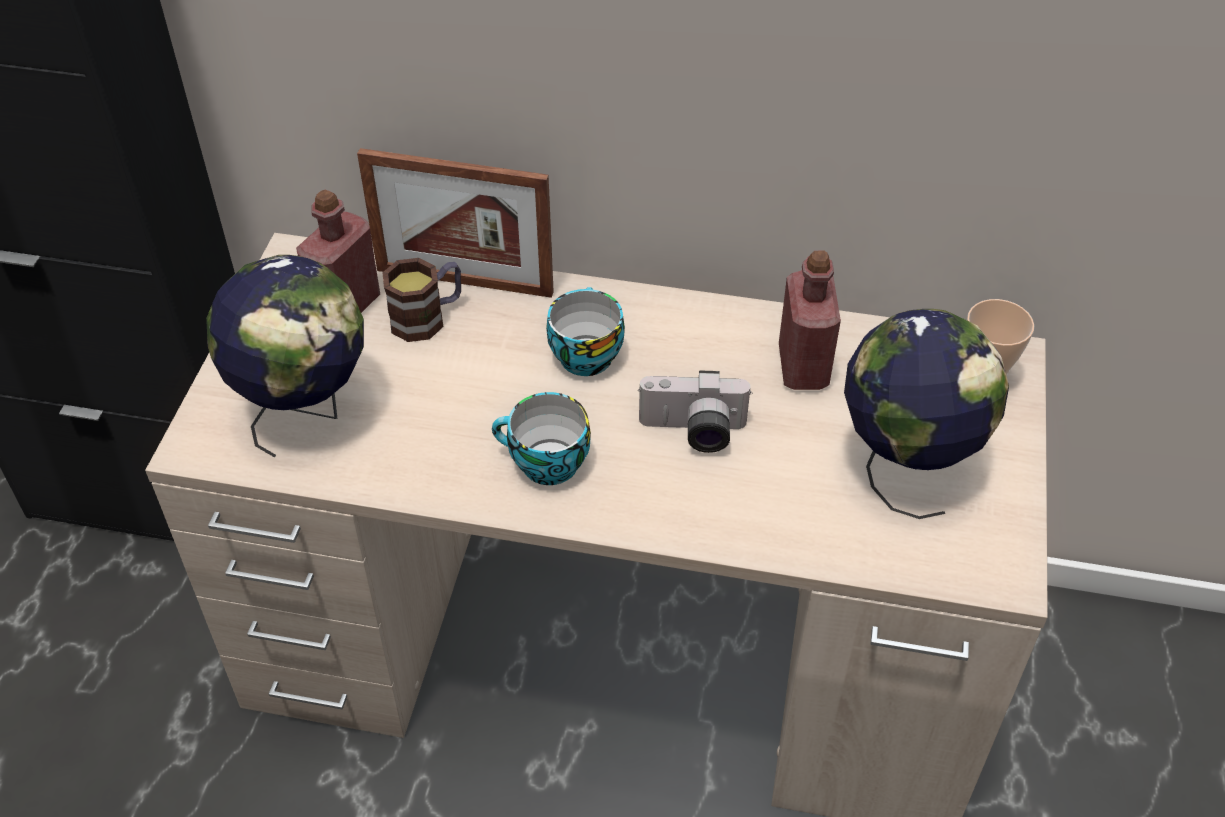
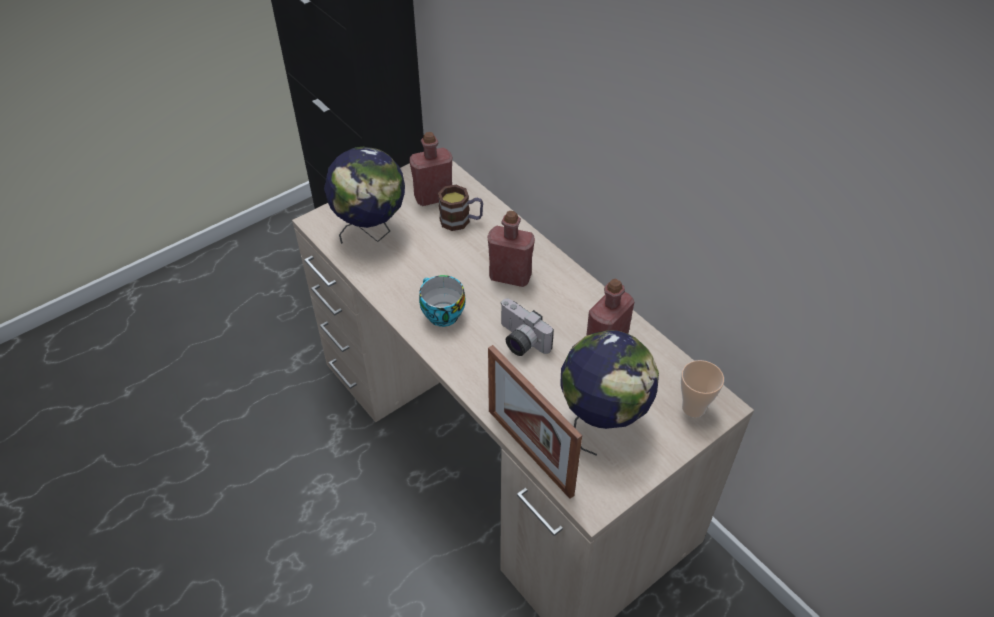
camera: 40 degrees right, 0 degrees up
(464, 281) = (493, 214): picture frame -> picture frame (529, 452)
(584, 354) = (510, 276): cup -> red bottle

